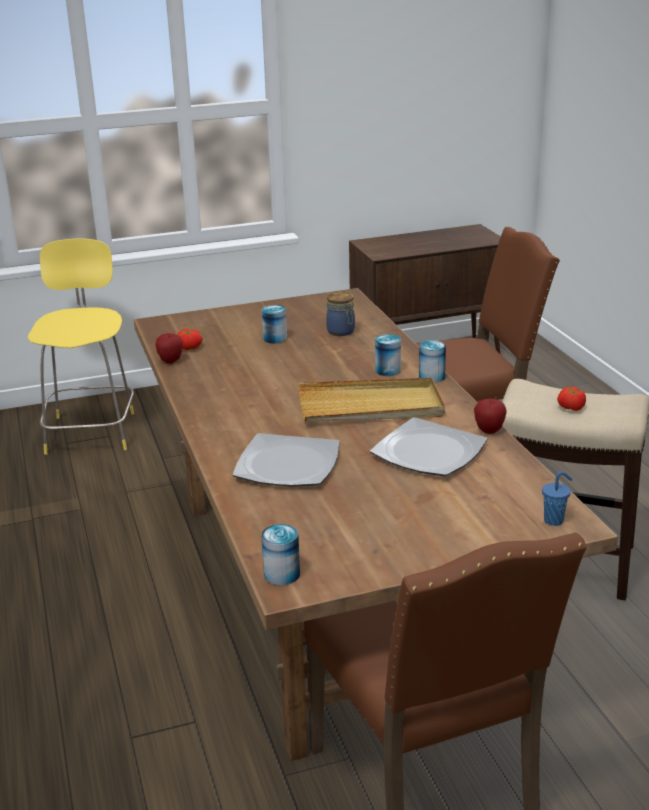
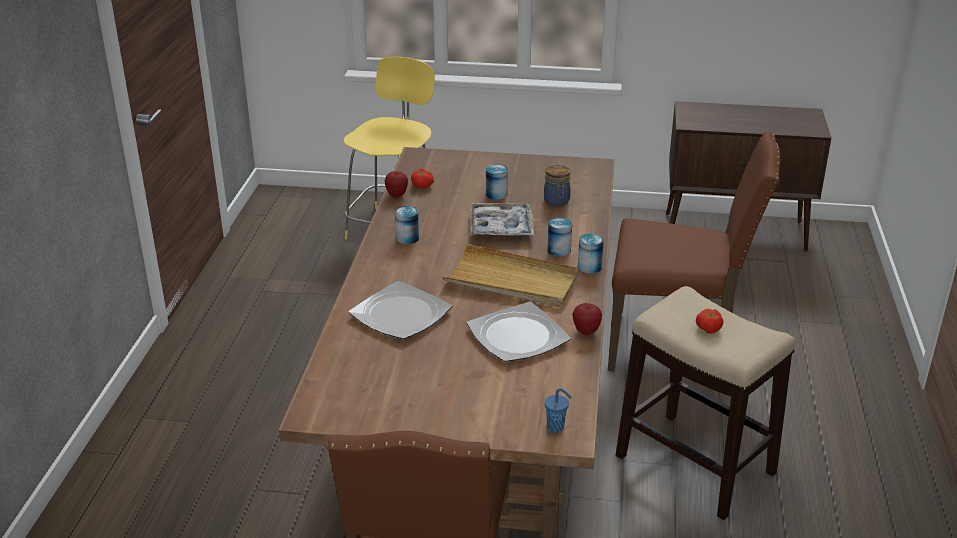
camera: 25 degrees right, 5 degrees up
(282, 574) = (316, 403): can -> can (407, 238)
(310, 364) = (501, 227): none -> tray

